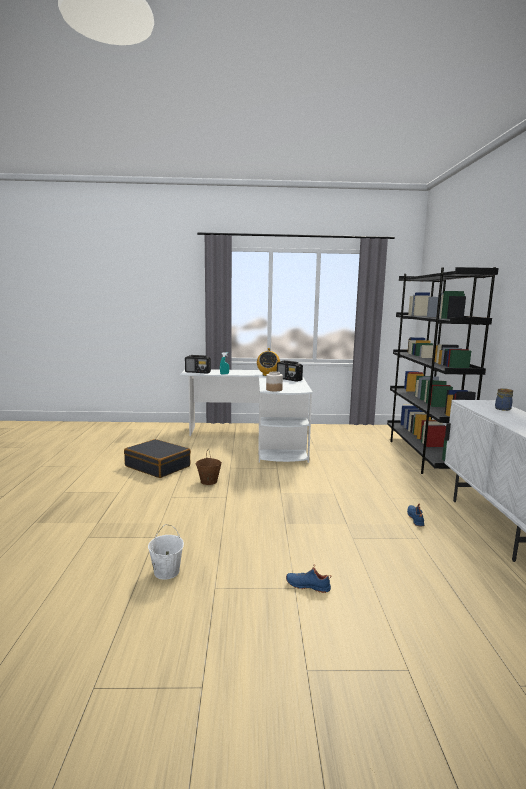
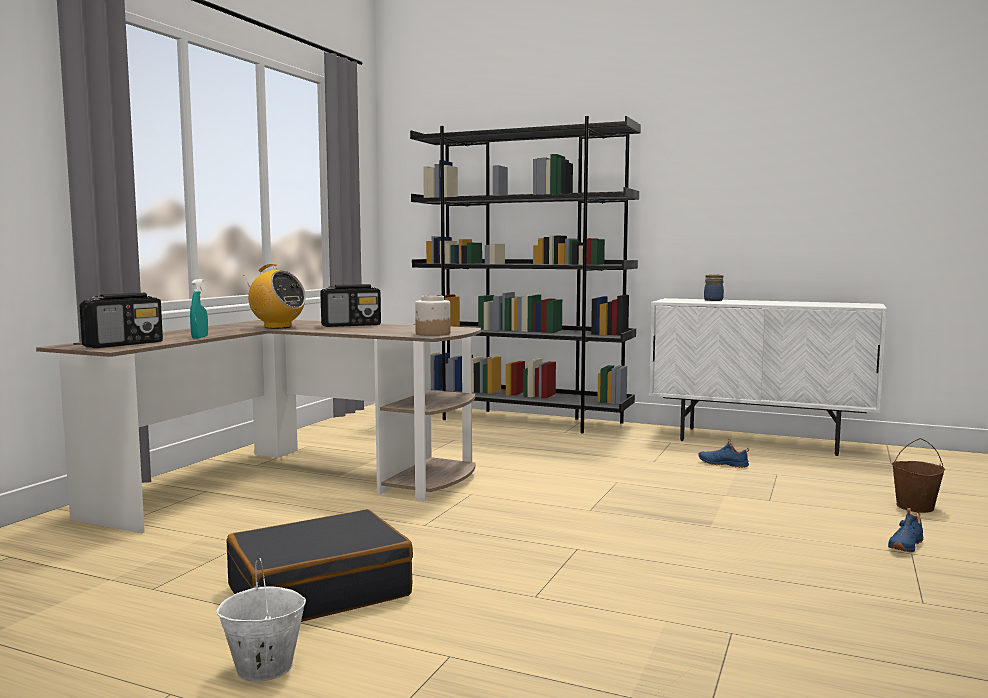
camera: 65 degrees left, 5 degrees down
(166, 572) = (876, 635): white bucket -> white bucket (263, 668)
(208, 481) = (481, 552): brown bucket -> brown bucket (915, 507)
(258, 439) = (290, 481): white desk -> brown desk

